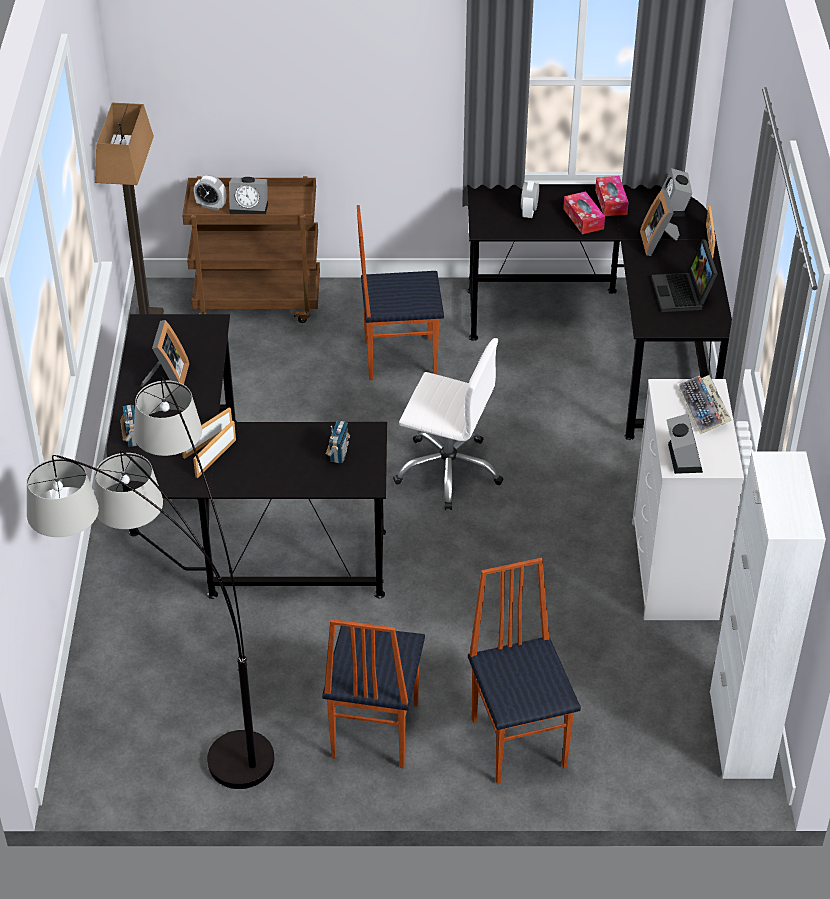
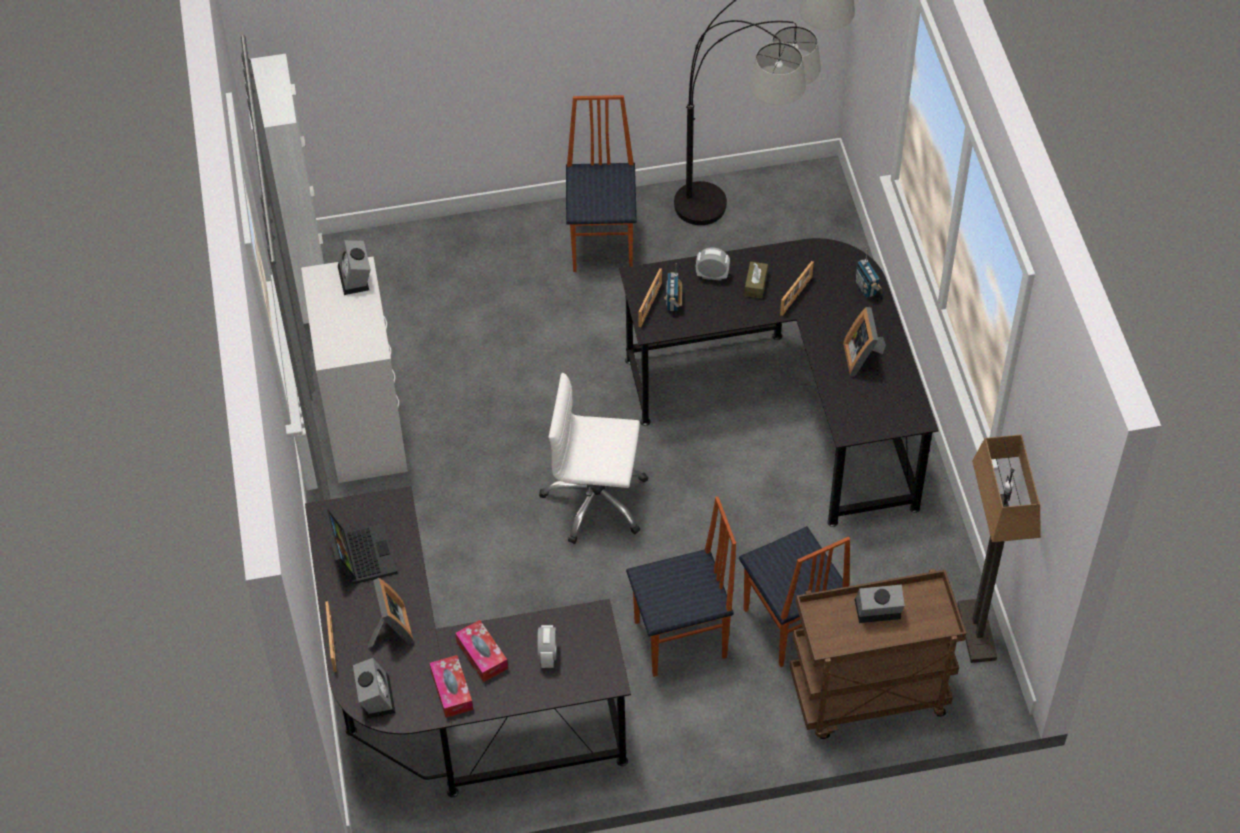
camera: 170 degrees right, 10 degrees up
(211, 206) = (923, 608): alarm clock -> alarm clock (712, 276)
(215, 458) = (783, 281): picture frame -> picture frame (651, 305)
(245, 458) = (755, 284): none -> brown tissue box
(520, 742) = (485, 255): chair -> chair (789, 626)
(704, 409) = (336, 331): keyboard -> none

